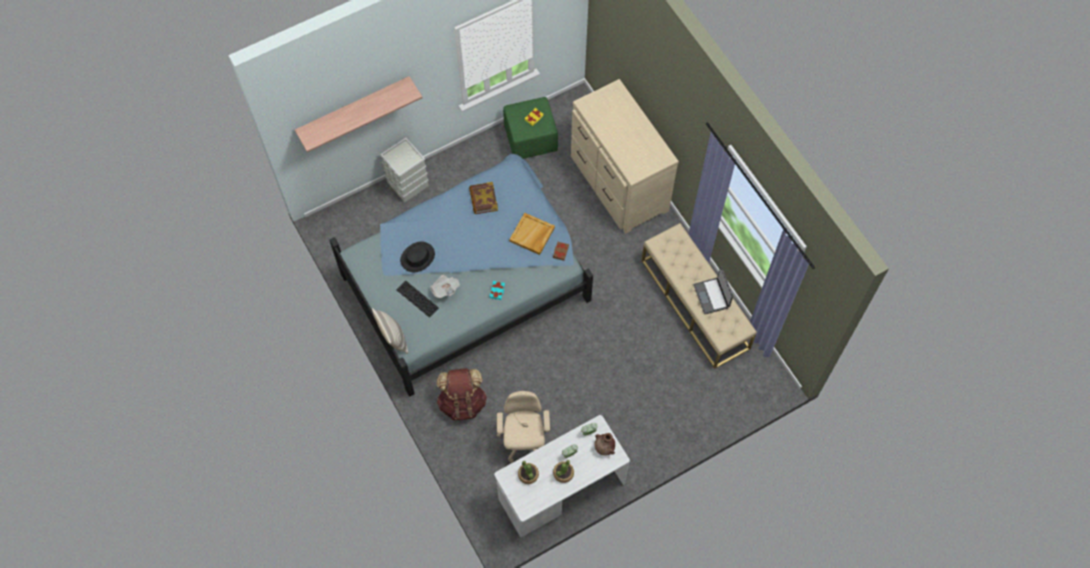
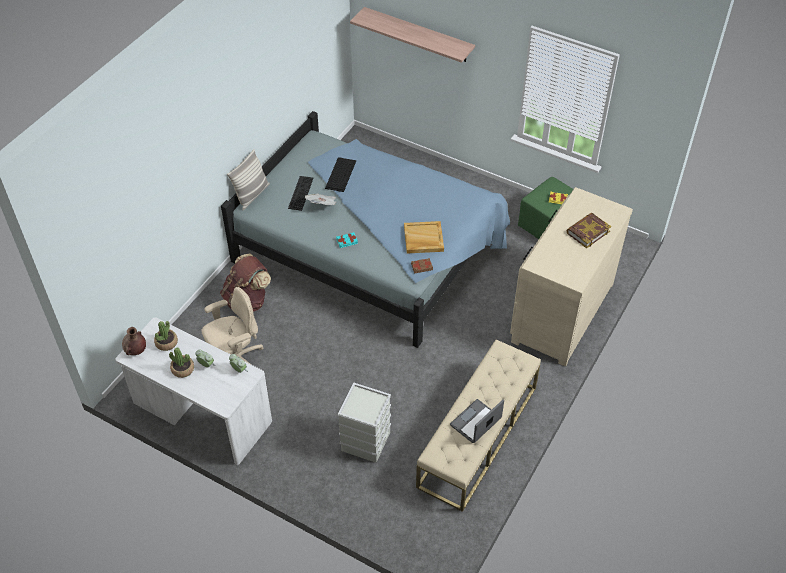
camera: 60 degrees right, 15 degrees down
(407, 184) = (434, 169): grey storage box -> grey storage box (365, 441)
(417, 257) = (340, 174): black hat -> keyboard
(483, 199) = (432, 190): book -> book (587, 232)
(604, 448) = (229, 390): brown vase -> brown vase (136, 351)

